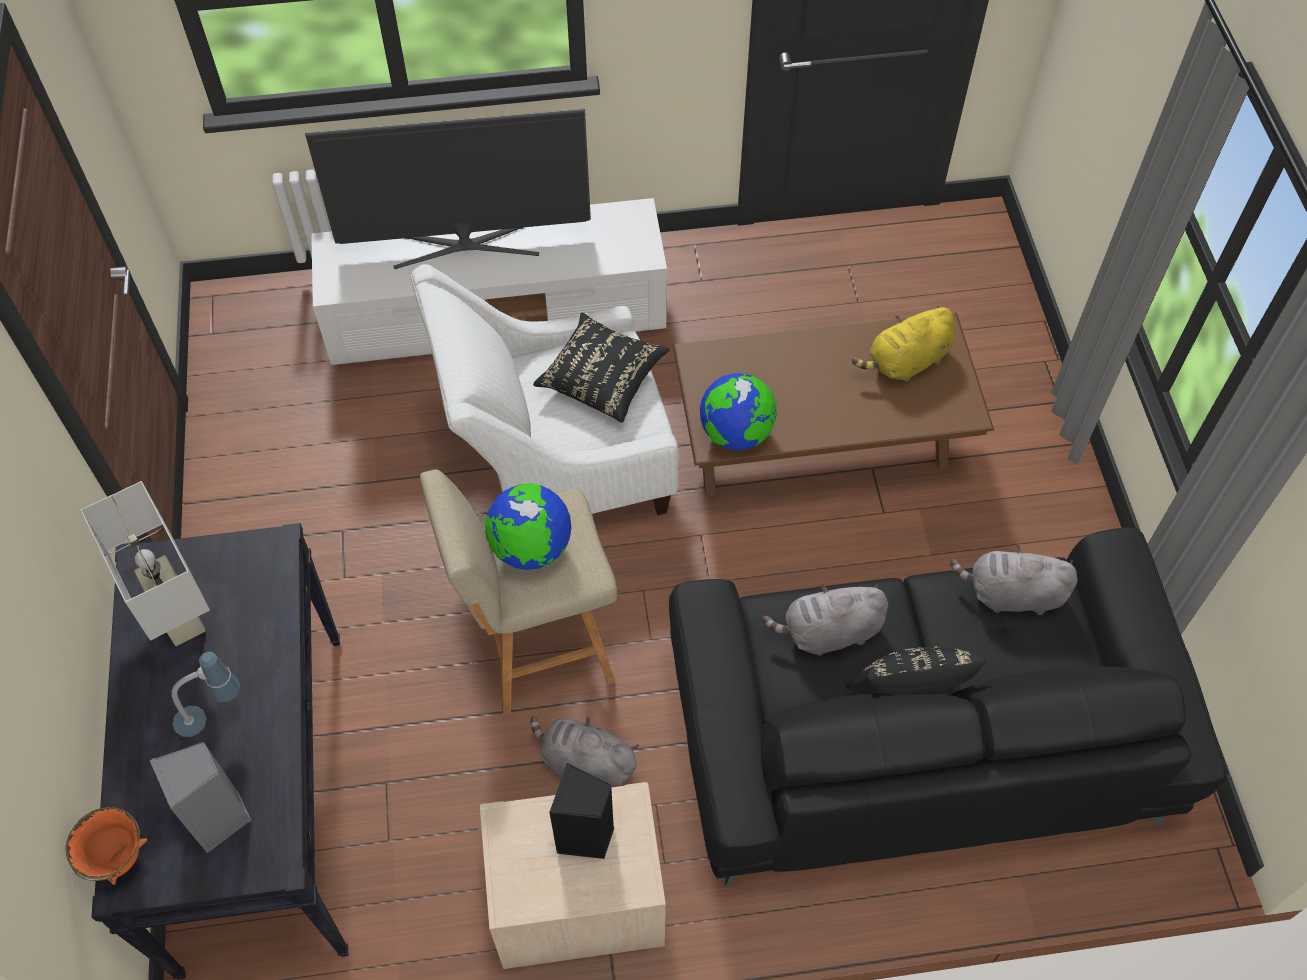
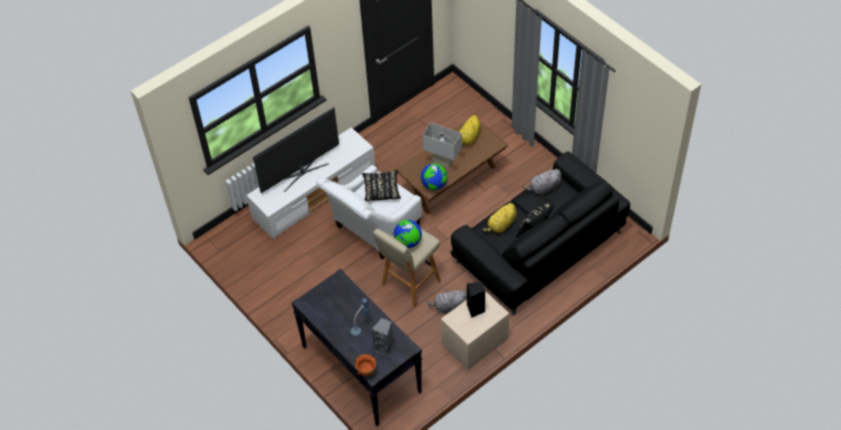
camera: 30 degrees left, 5 degrees down
(179, 615) = (327, 309): white table lamp -> white table lamp (442, 162)
(828, 632) = (501, 225): grey plush toy -> yellow plush toy

